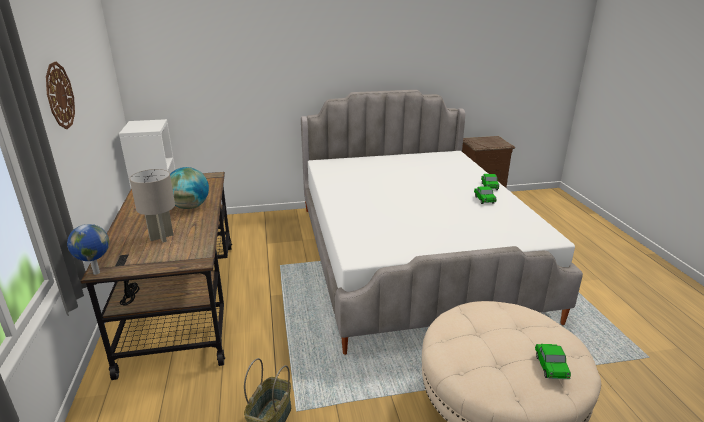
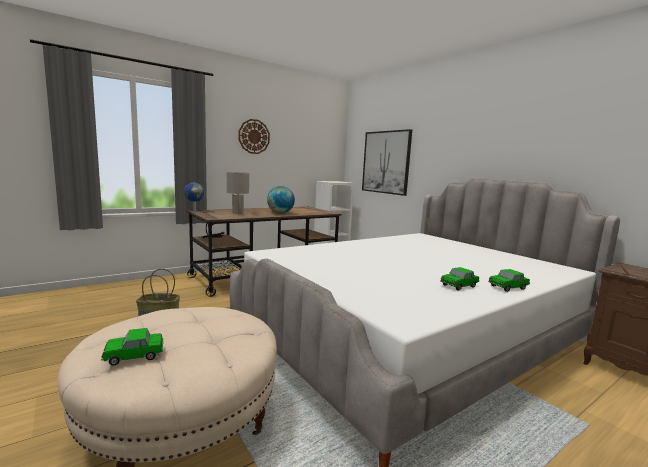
camera: 65 degrees right, 15 degrees down
(214, 83) = (386, 162): none -> picture

